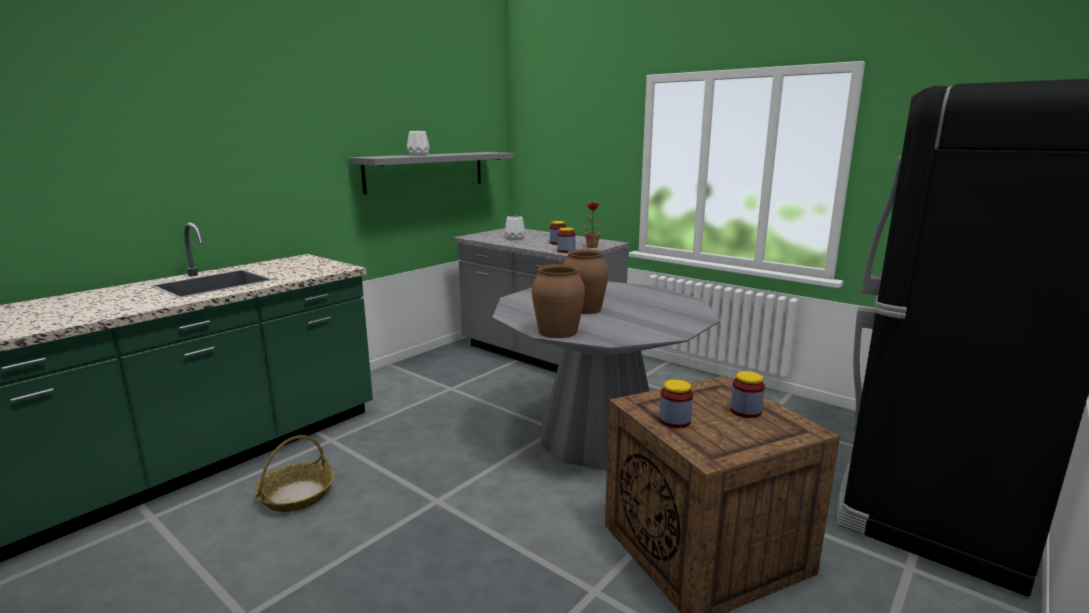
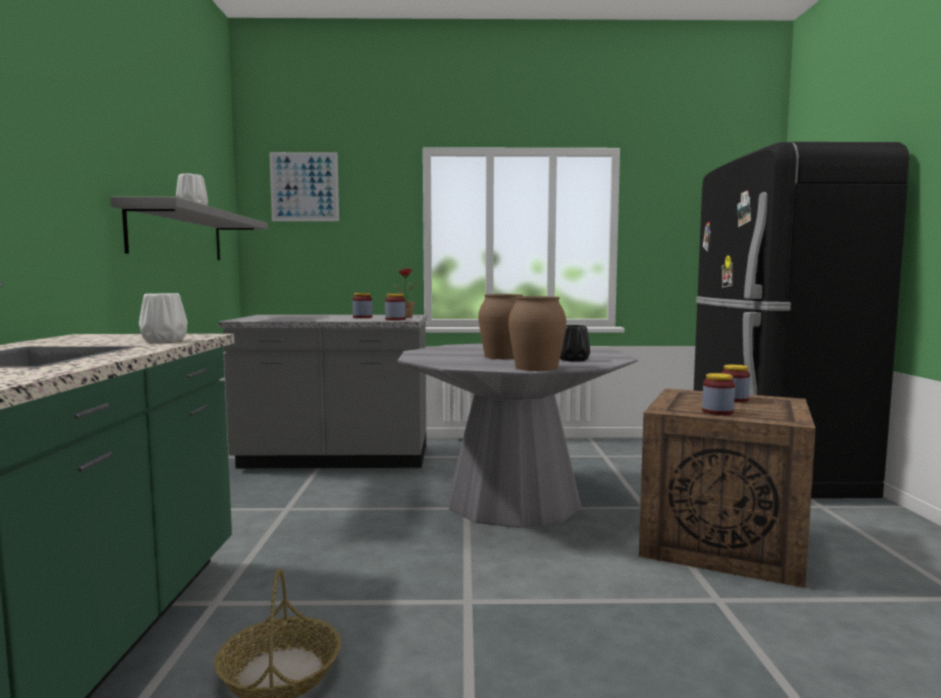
camera: 40 degrees left, 10 degrees down
(514, 238) = (301, 318): white vase -> white vase (163, 340)
(554, 117) = (304, 186): none -> picture
(623, 327) = (574, 360): none -> black vase

